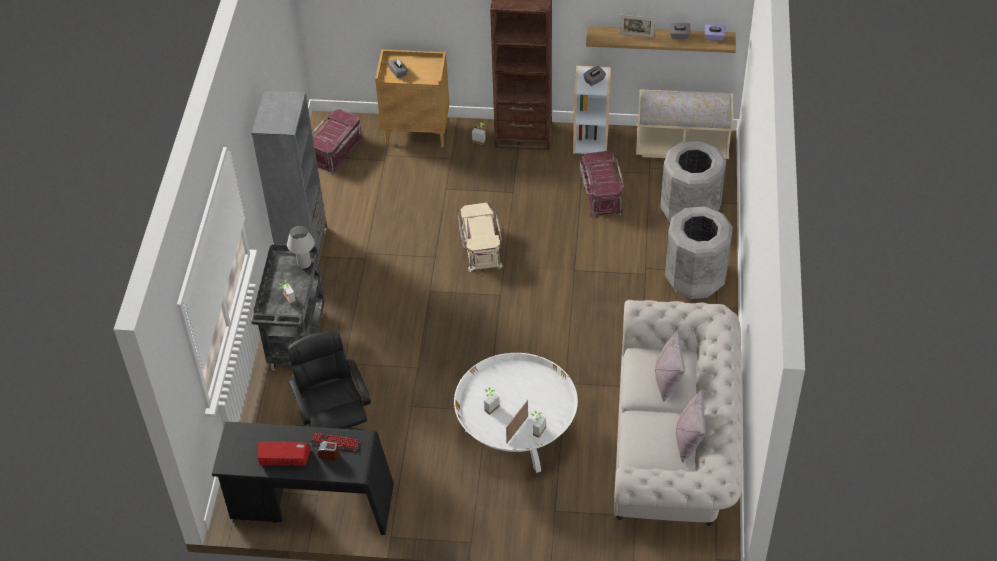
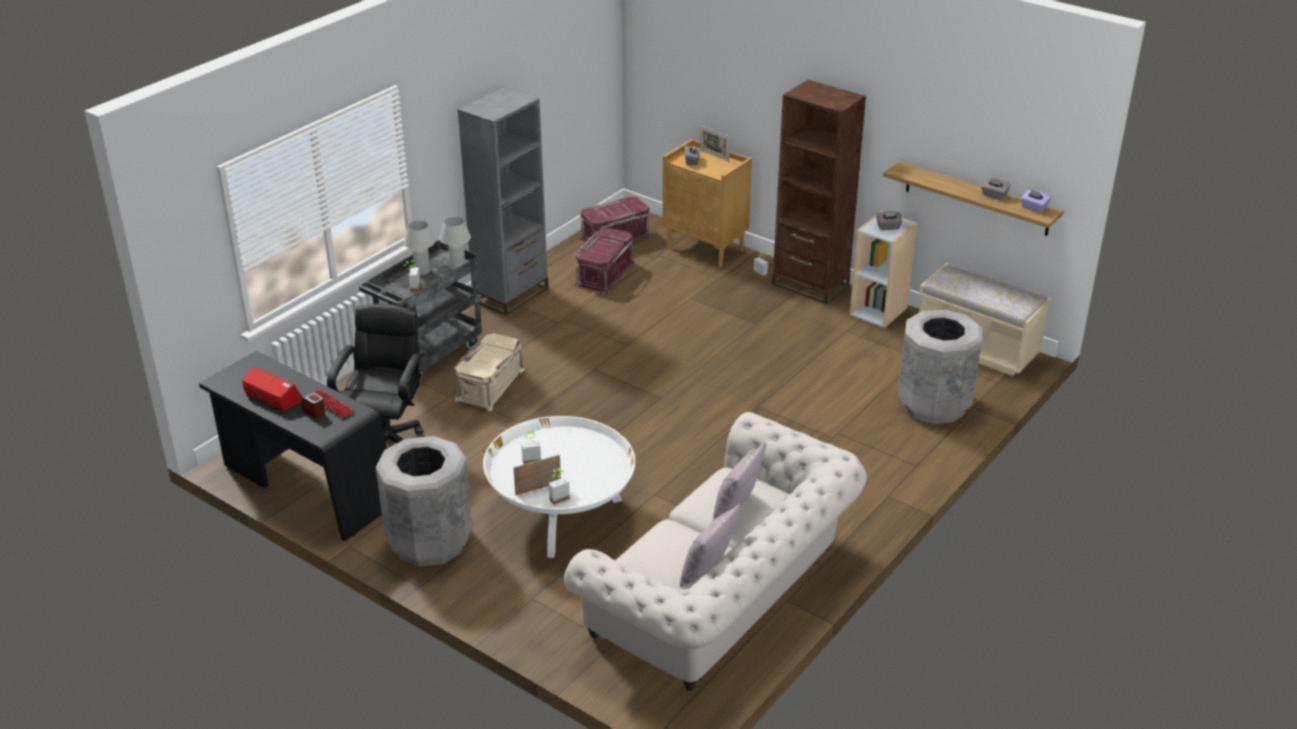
camera: 30 degrees right, 15 degrees down
(280, 280) = (422, 271): none -> white table lamp
(480, 246) = (679, 353): beige storage box -> beige storage box (489, 385)
(600, 193) = (847, 356): red storage box -> red storage box (604, 273)
(636, 35) = (945, 182): picture frame -> picture frame (714, 155)
(695, 279) = (886, 463): grey trash can -> grey trash can (430, 542)

